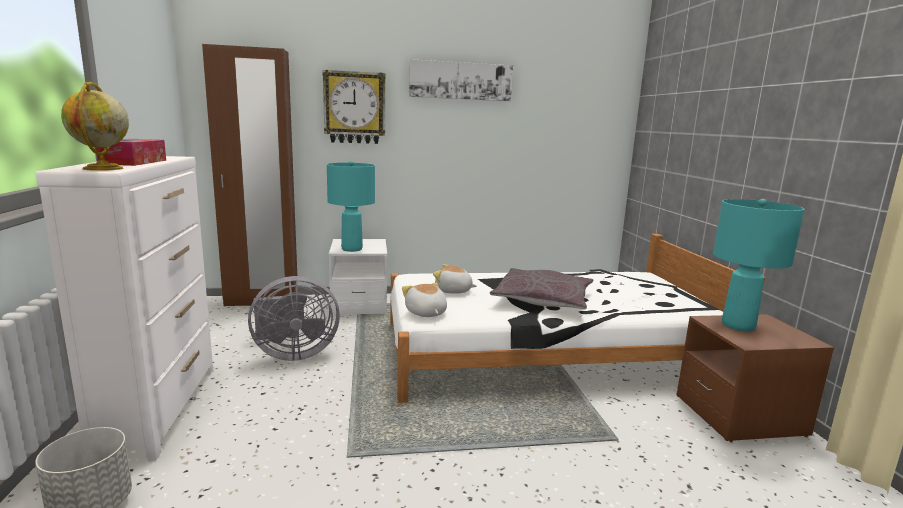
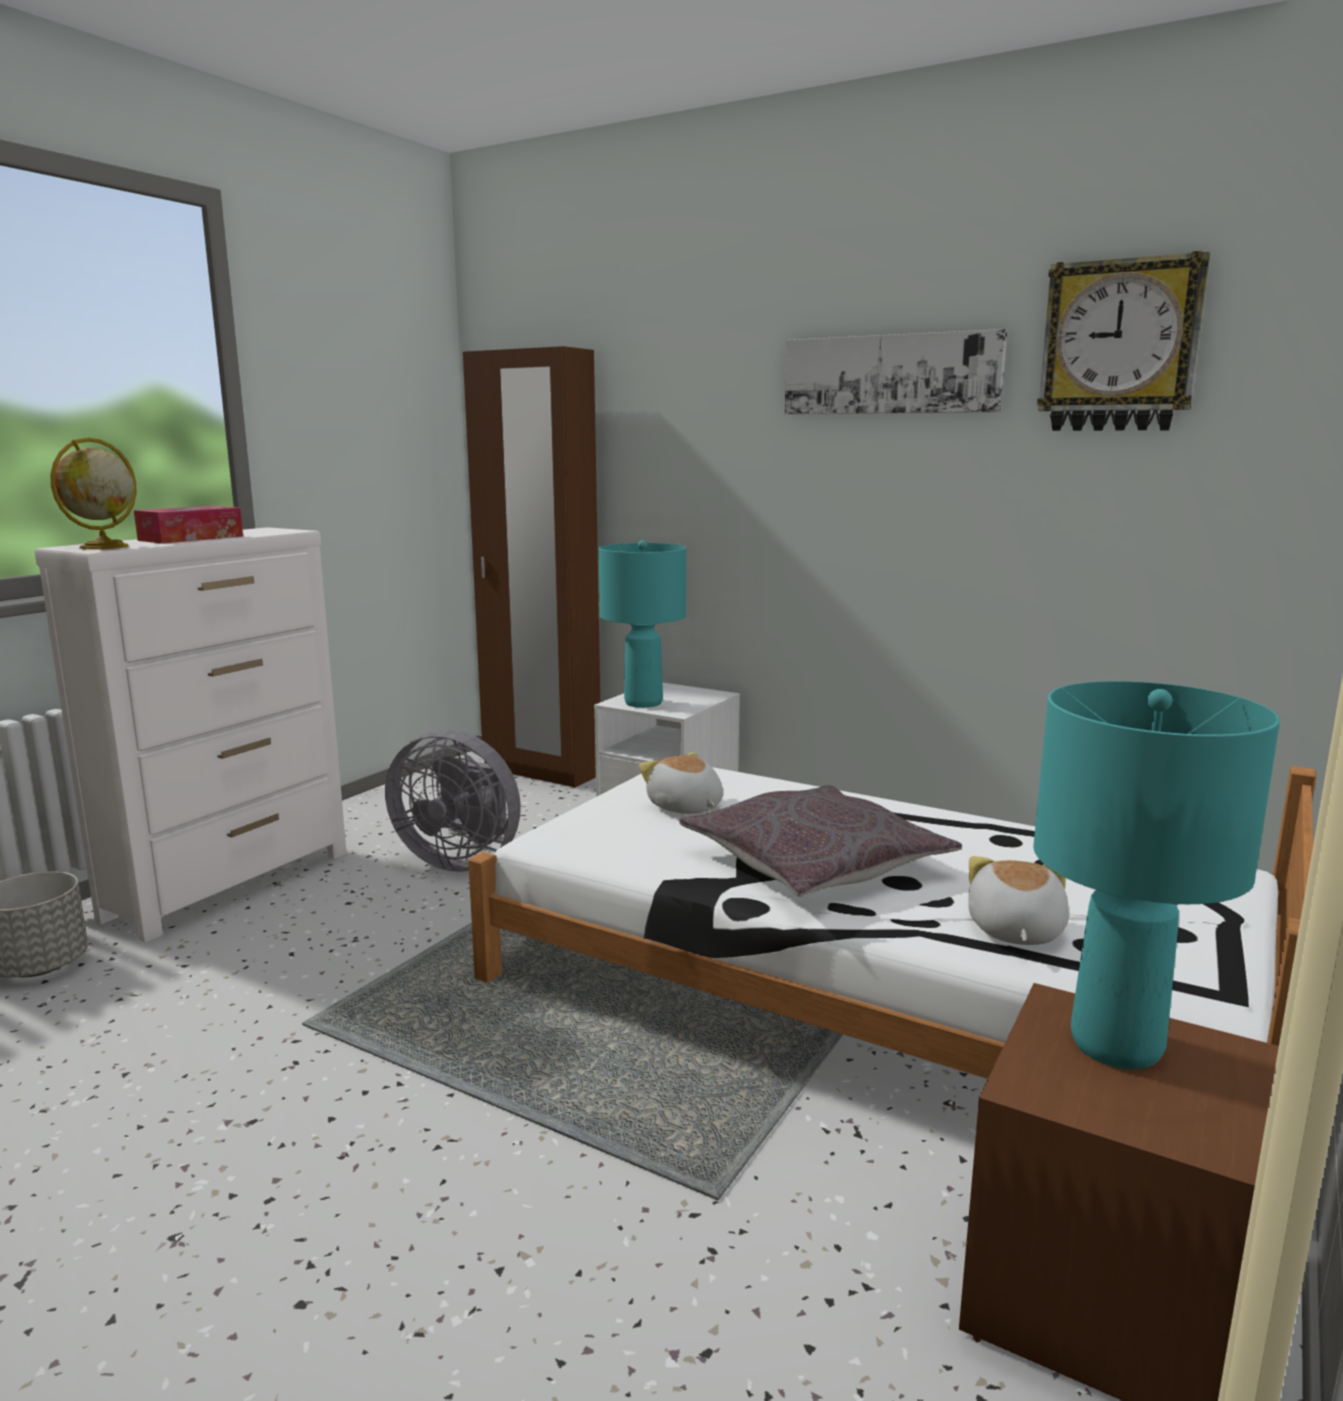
camera: 40 degrees right, 0 degrees up
(354, 108) = (694, 441): wall clock -> wall clock (1119, 346)
(425, 313) = (562, 832): plush toy -> plush toy (1014, 931)

